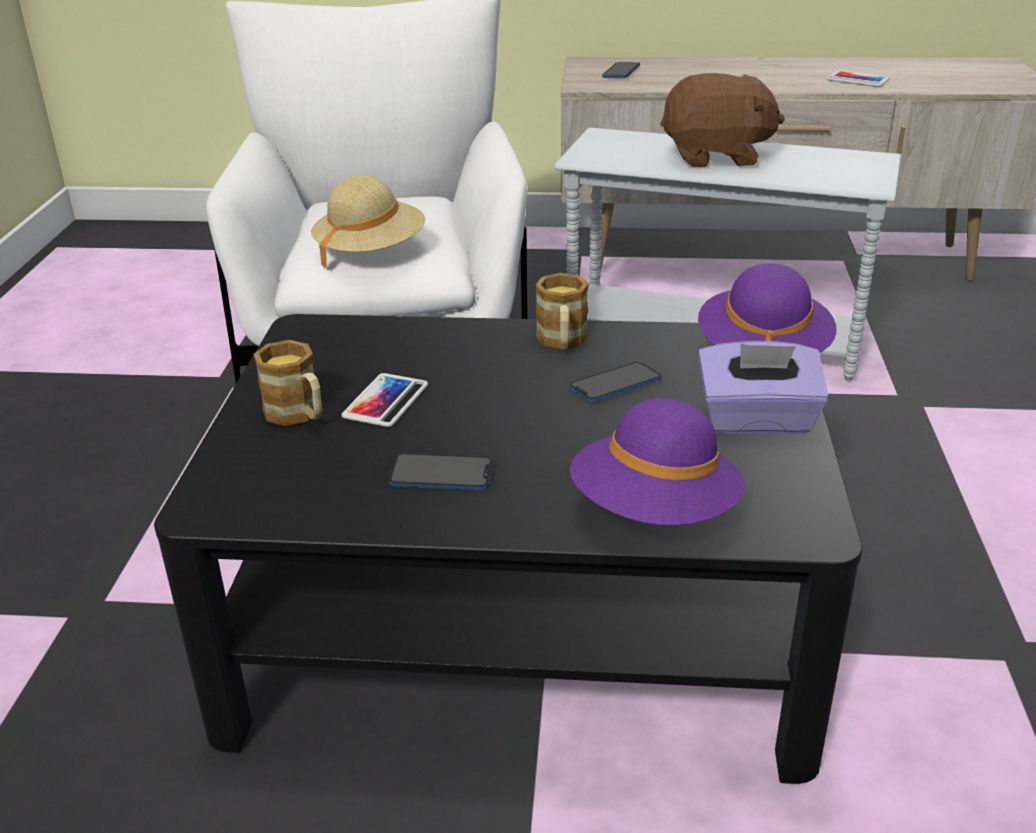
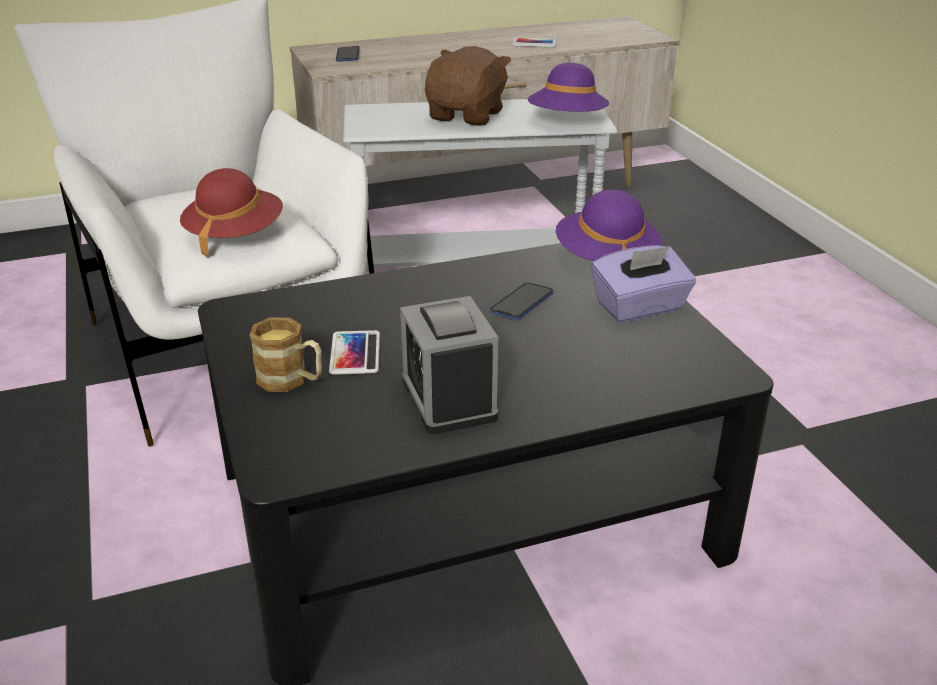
camera: 25 degrees left, 0 degrees up
(370, 252) = (234, 235): beige hat -> red hat
(441, 474) = (448, 399): phone -> alarm clock
(562, 342) = (456, 279): mug -> none
(655, 511) = (623, 387): purple hat -> purple hat (567, 121)
(716, 156) = (467, 116): brown plush toy -> brown plush toy turned 45 degrees counterclockwise

